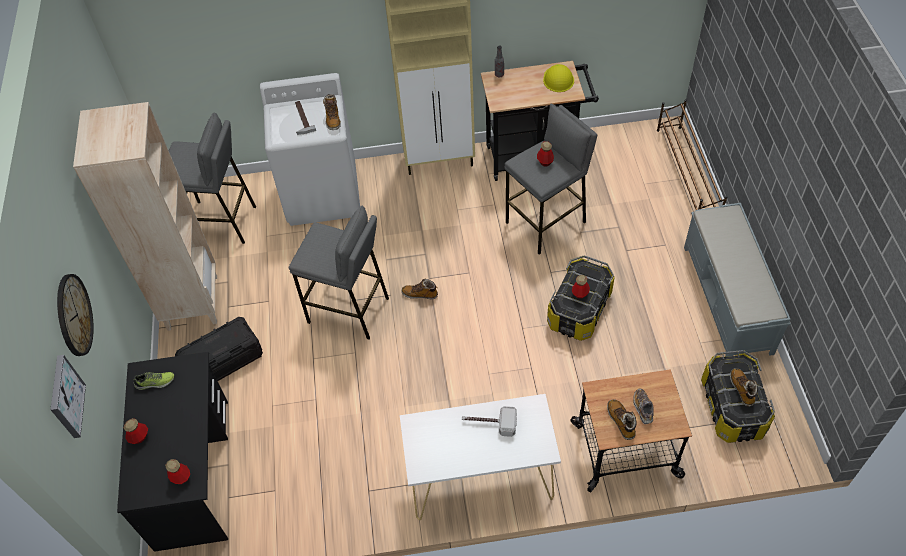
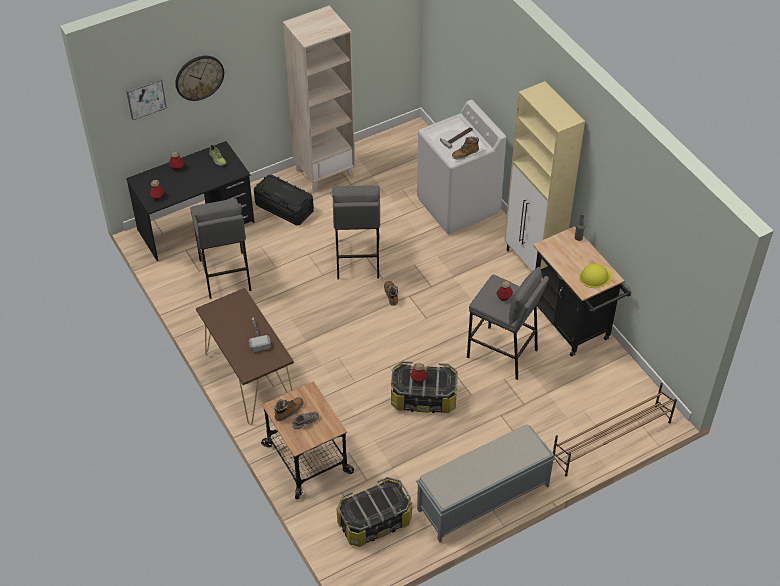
camera: 65 degrees right, 5 degrees down
(221, 223) = (400, 160): grey stool -> grey stool (225, 275)
(479, 479) = (249, 378): white console table -> brown console table
(742, 389) = (373, 504): boot -> none

